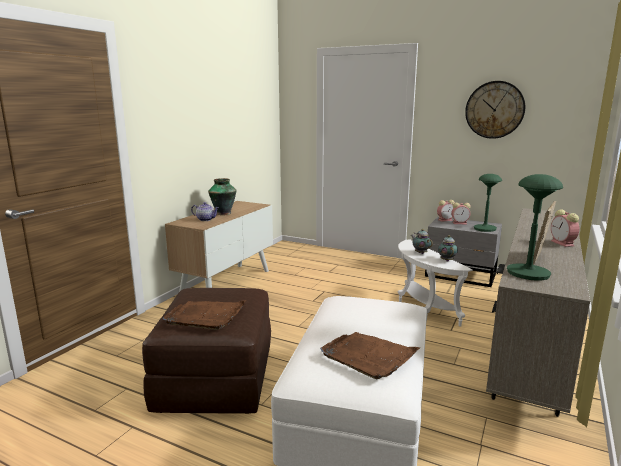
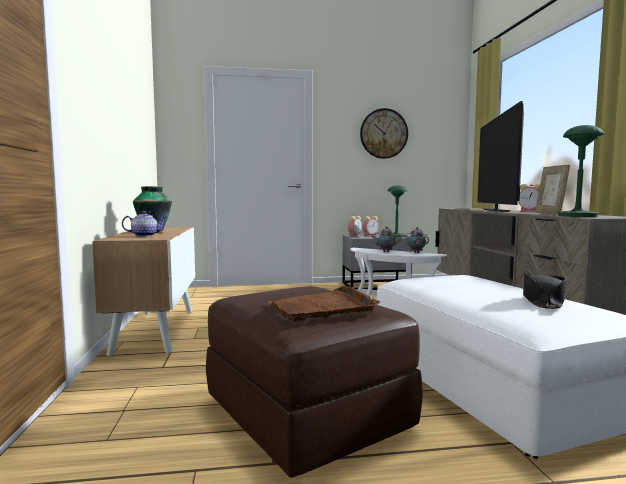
camera: 35 degrees left, 10 degrees down
(369, 356) = (542, 301): brown tray -> black hat
(539, 231) = (495, 210): none -> television

